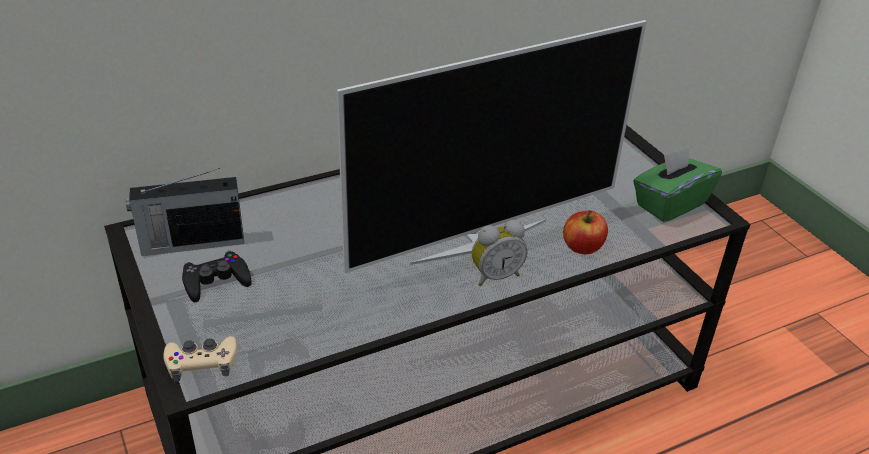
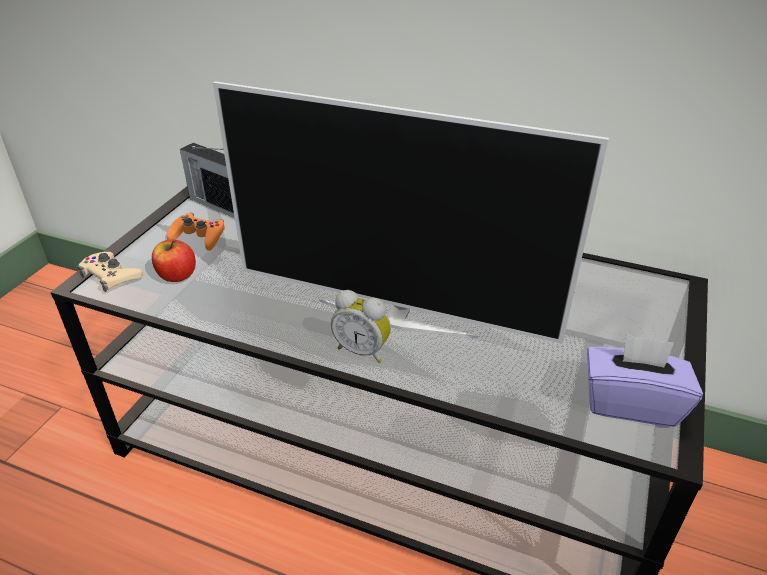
camera: 50 degrees right, 0 degrees up
(216, 281) = (198, 236): black game controller -> orange game controller
(582, 247) = (473, 379): apple -> apple (177, 275)
(670, 204) = (630, 402): green tissue box -> purple tissue box

